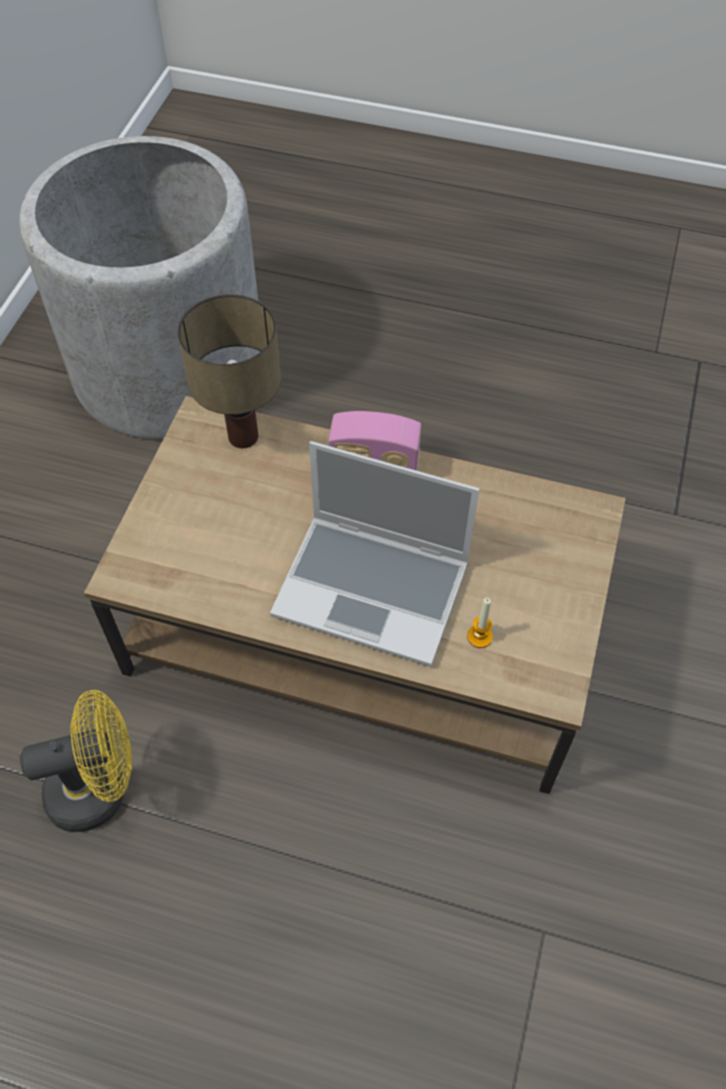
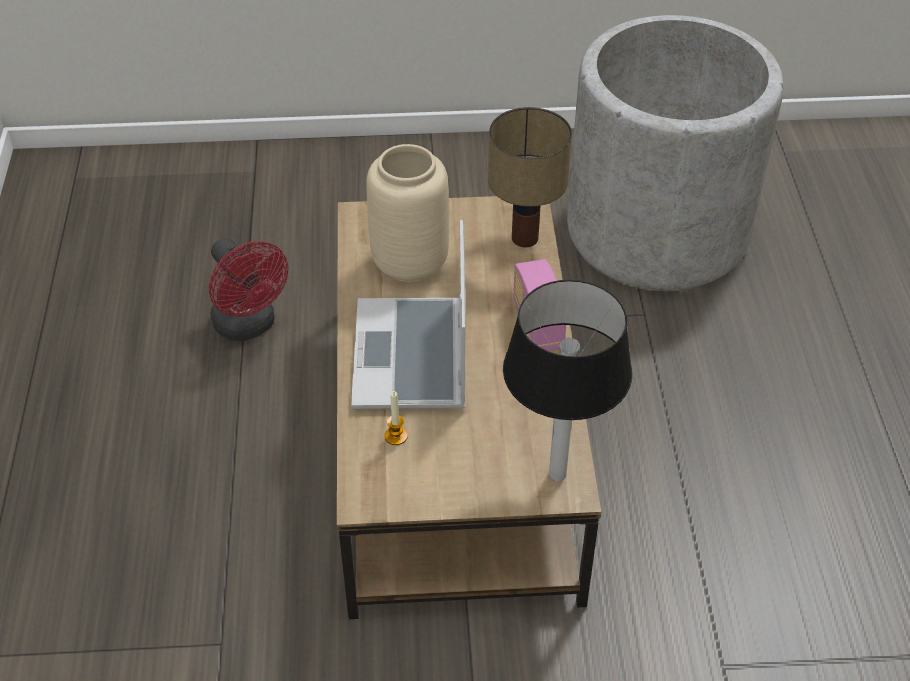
camera: 70 degrees right, 10 degrees down
(99, 789) = (249, 326): yellow fan -> red fan
(226, 549) = (409, 262): none -> beige vase
(571, 515) = (557, 473): none -> table lamp

